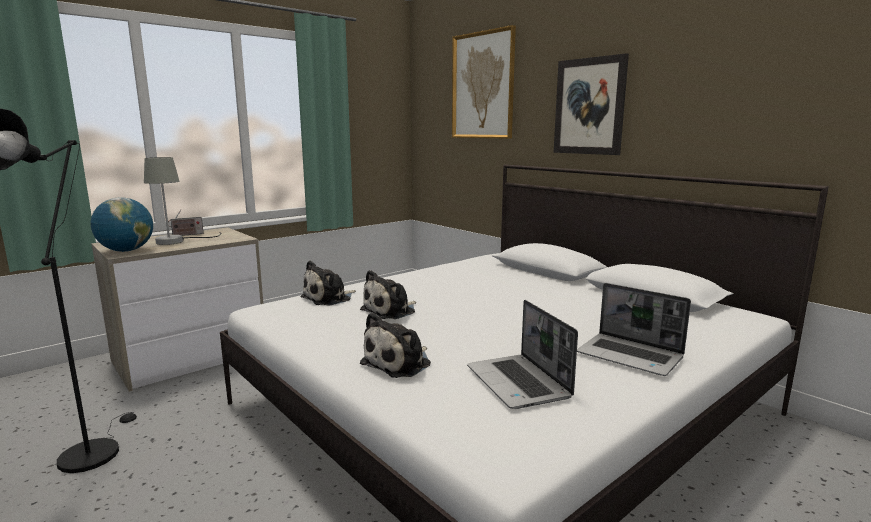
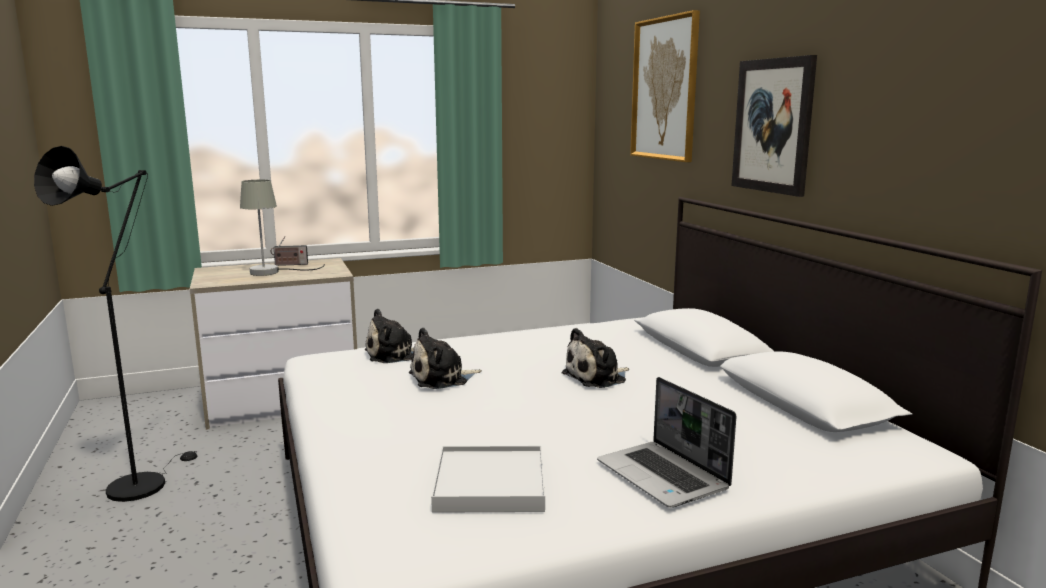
camera: 20 degrees right, 0 degrees up
(126, 251) = (214, 280): globe -> none
(399, 363) = (389, 440): plush toy -> plush toy (597, 377)
(519, 383) = (490, 484): laptop -> white tray

